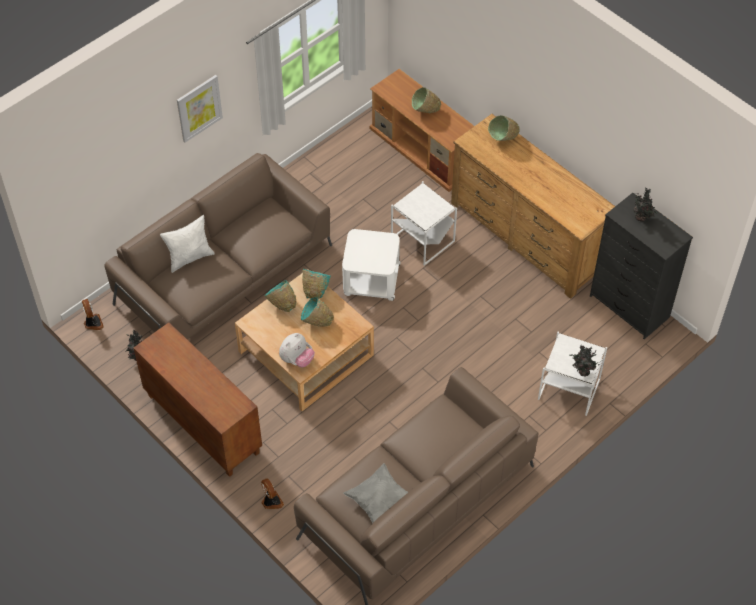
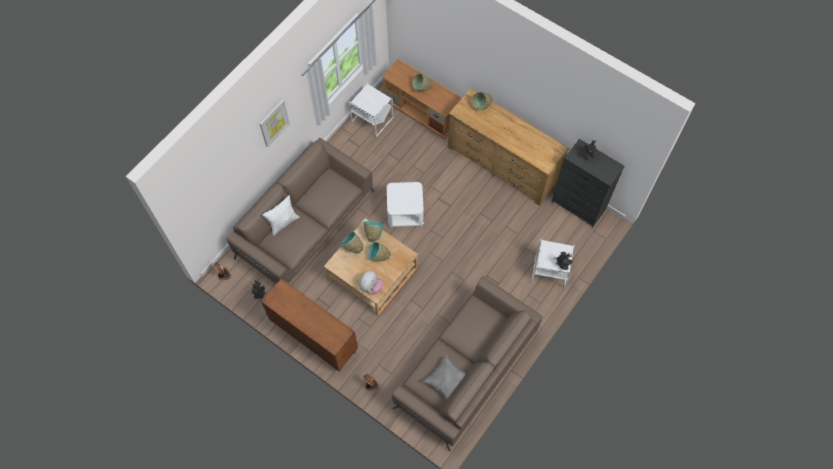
camera: 10 degrees left, 10 degrees up
(422, 241) = (434, 178): white side table -> white side table (372, 120)

